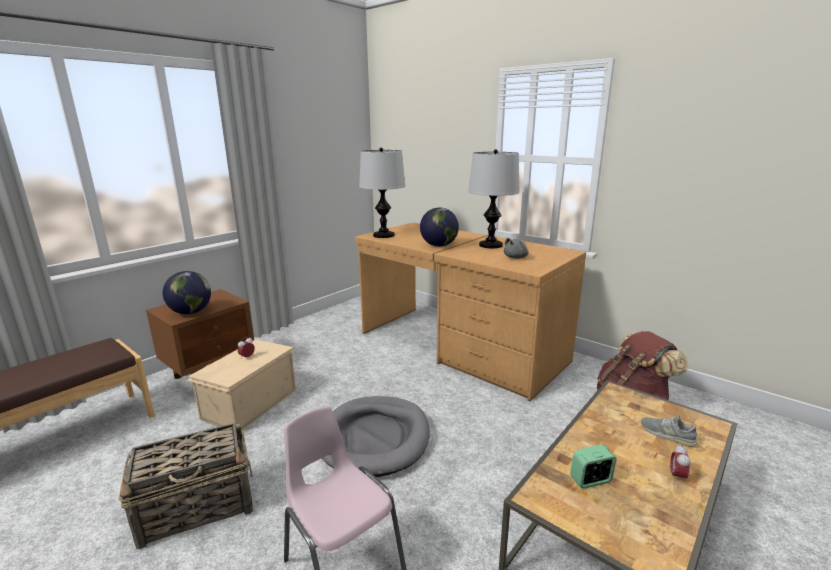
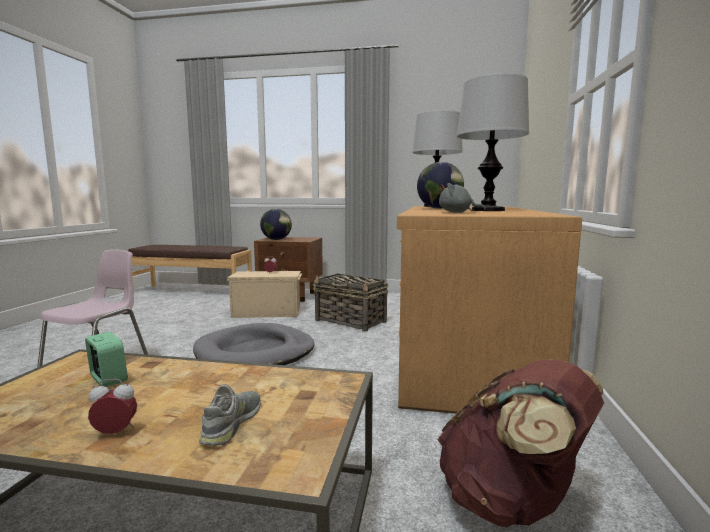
camera: 60 degrees right, 10 degrees down
(198, 507) = (155, 329): basket -> basket (351, 321)

